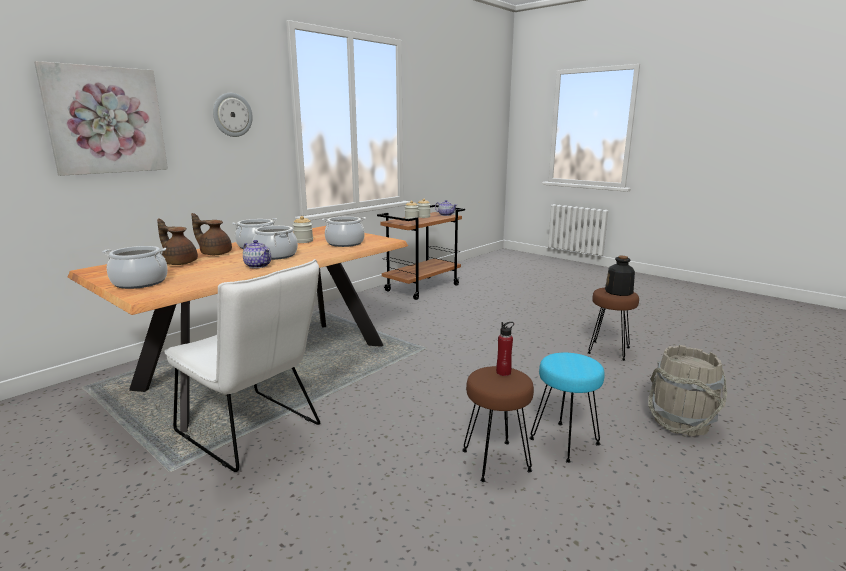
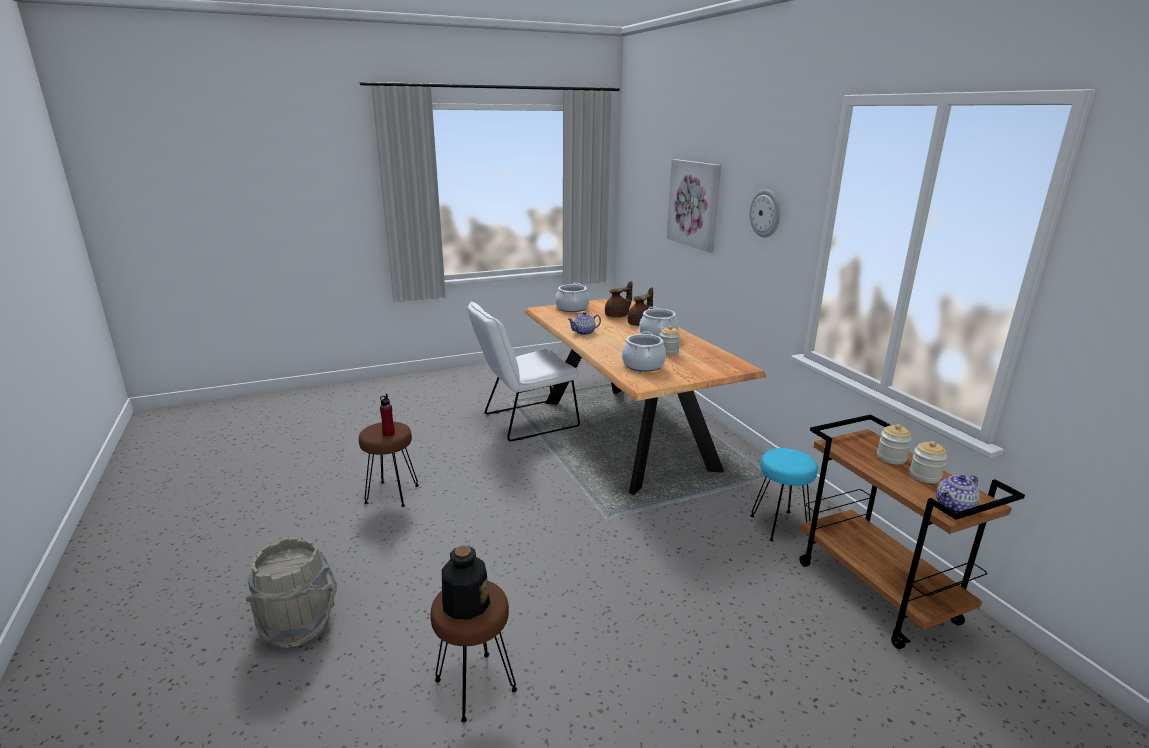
camera: 115 degrees right, 5 degrees up
(276, 255) = (614, 339): cooking pot -> none
(564, 442) = (369, 533): turquoise stool -> turquoise stool (779, 526)

